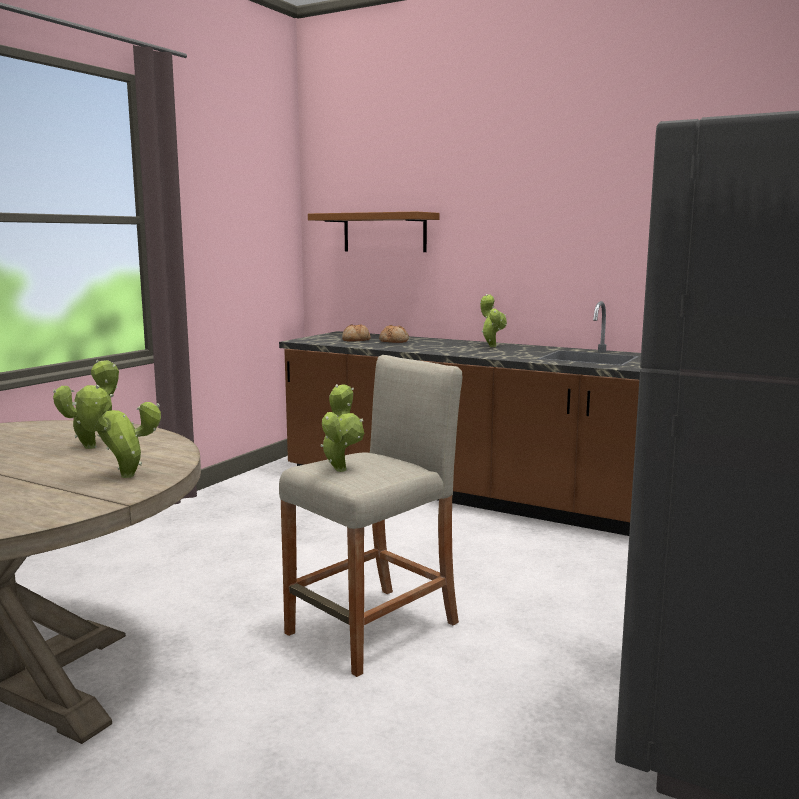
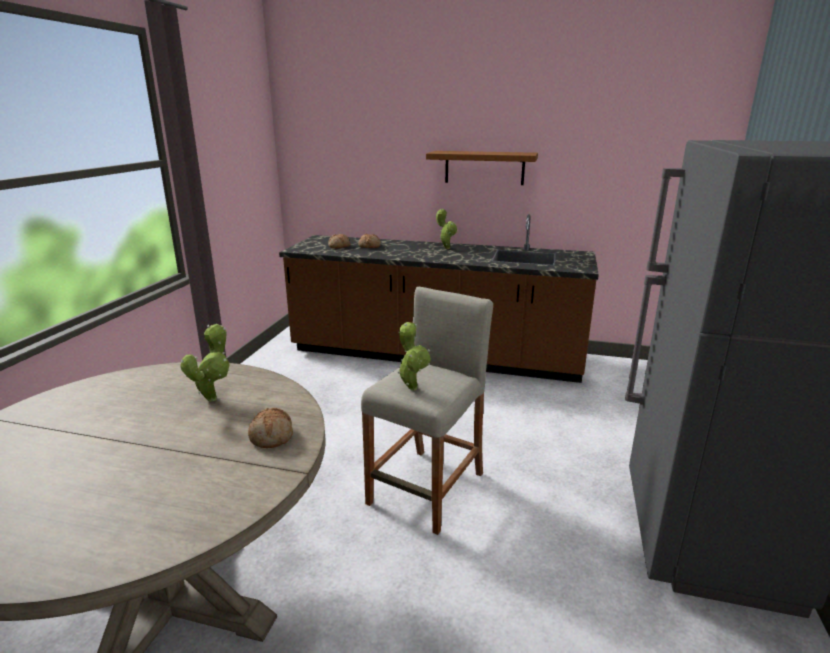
camera: 15 degrees left, 10 degrees up
(122, 477) = (272, 436): potted plant -> bread
(384, 232) = (350, 156): brown shelf -> brown shelf (484, 167)

